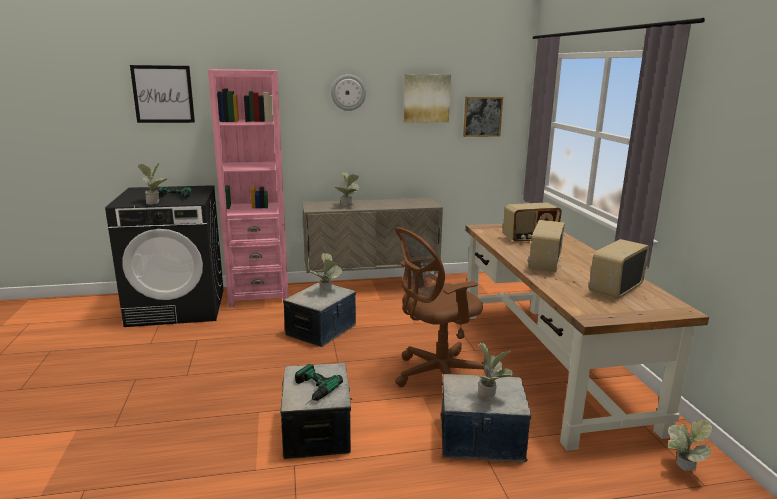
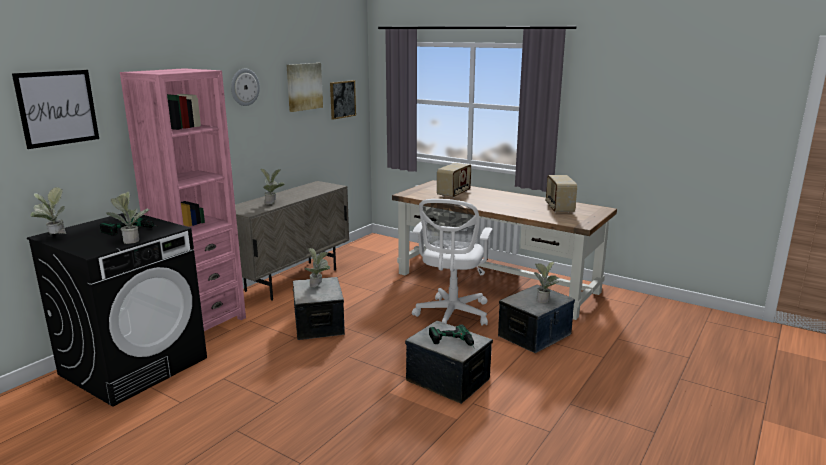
camera: 45 degrees left, 0 degrees up
(437, 375) = (451, 315): brown office chair -> white office chair
(544, 265) = (499, 206): radio -> none
(681, 471) = (626, 304): potted plant -> potted plant (54, 236)

